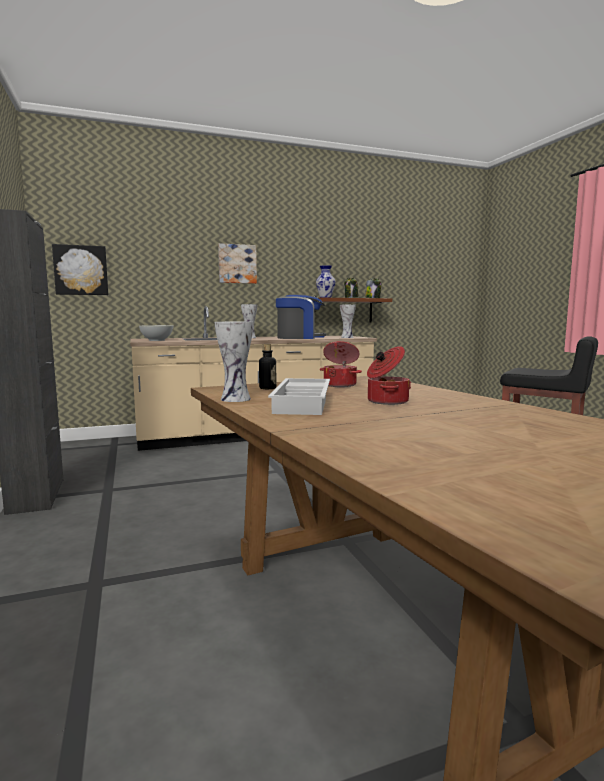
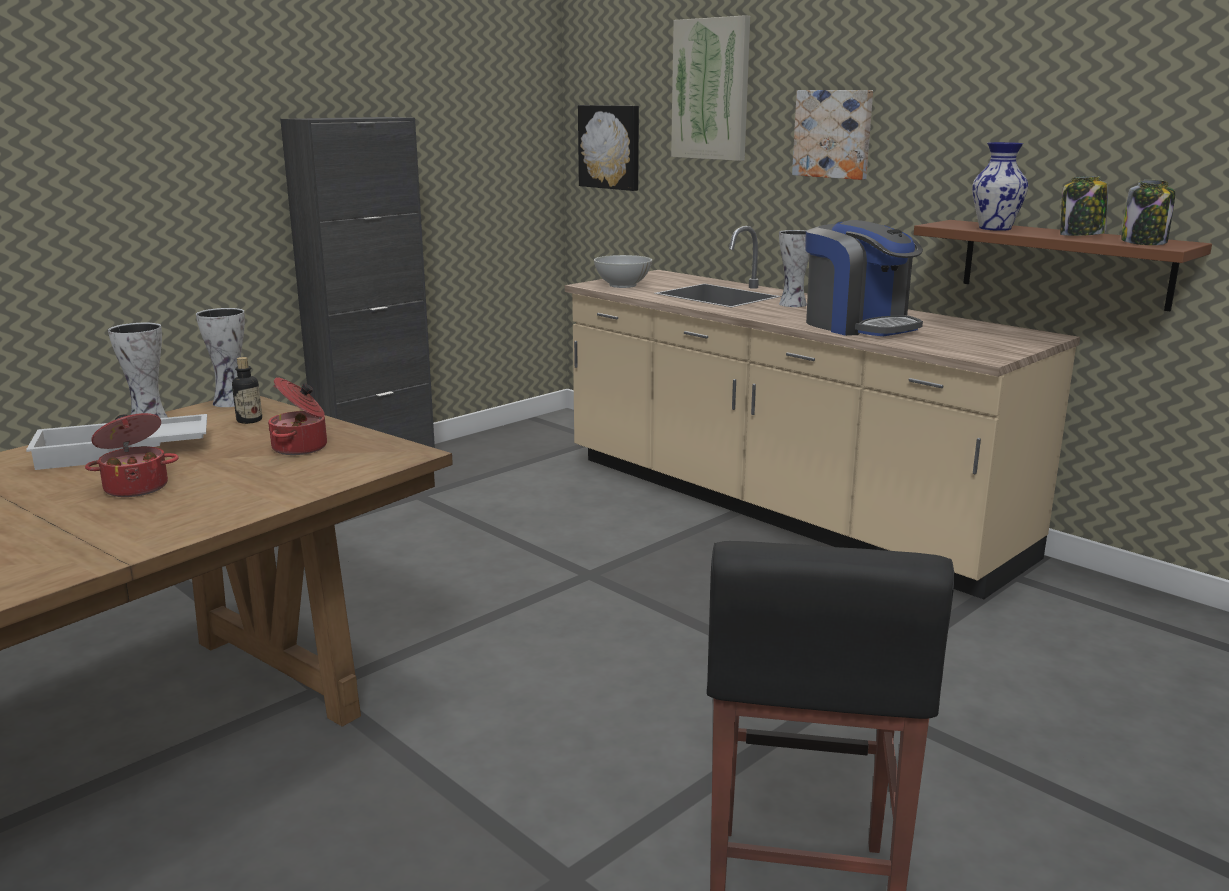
camera: 65 degrees right, 10 degrees up
(160, 240) = (711, 89): none -> picture
(347, 337) = (960, 347): vase -> vase (233, 402)

